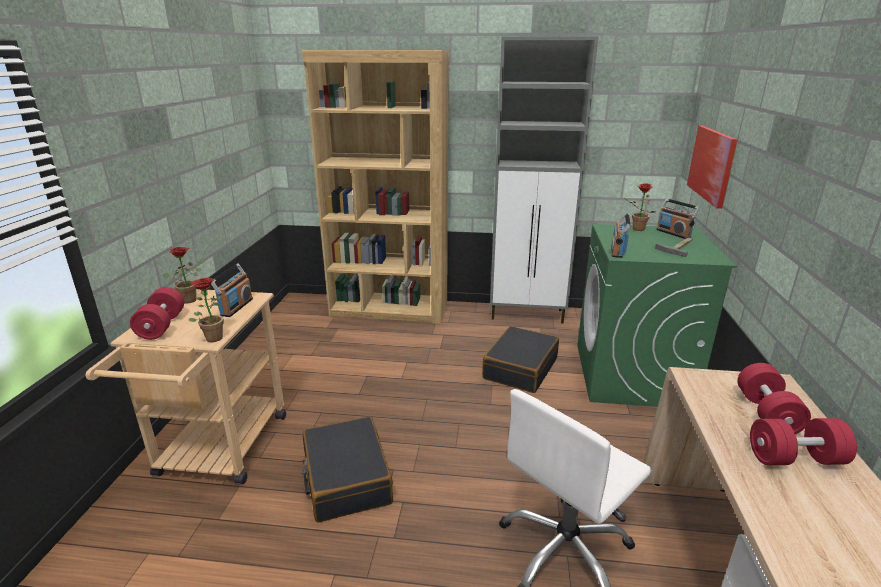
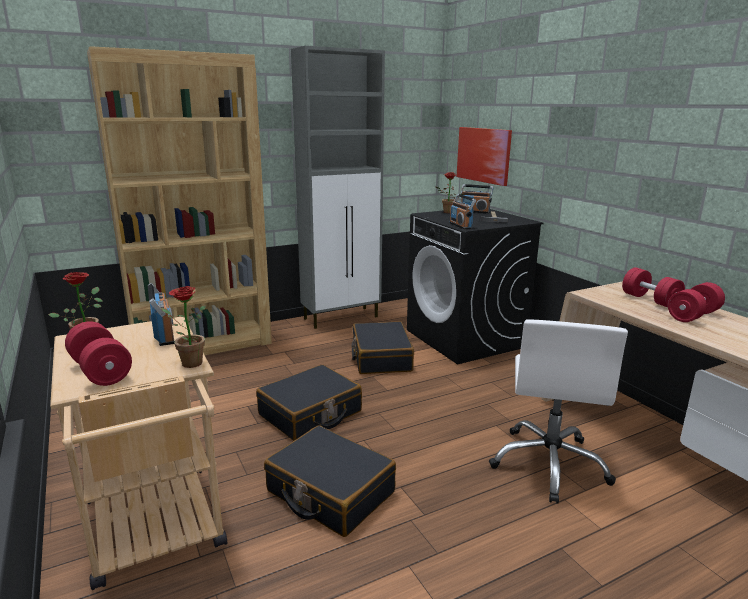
camera: 35 degrees left, 5 degrees down
(404, 401) = (310, 414): none -> black suitcase
(632, 375) = (465, 339): green washing machine -> black washing machine

